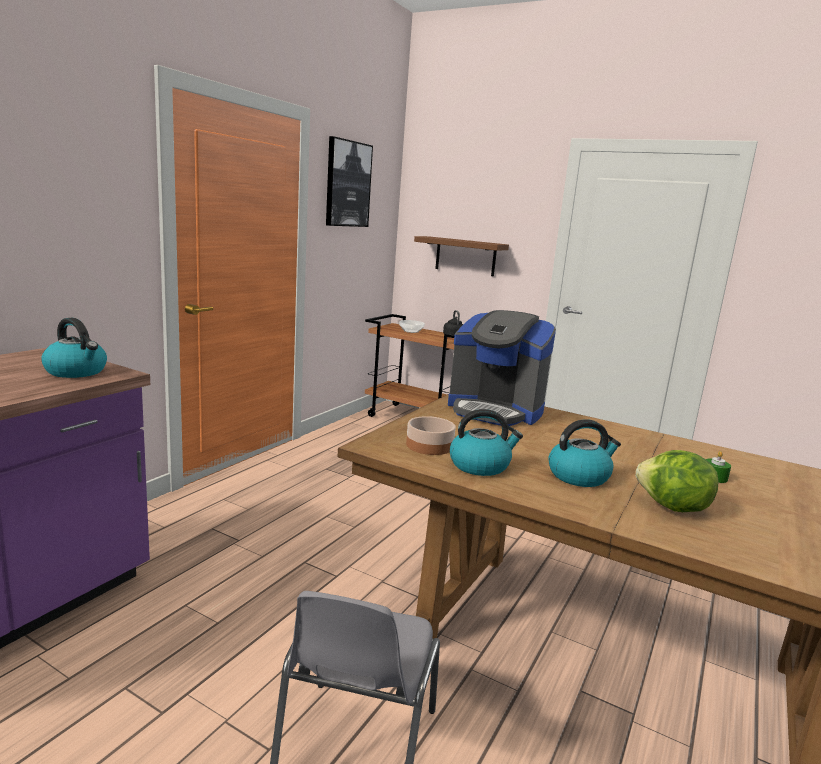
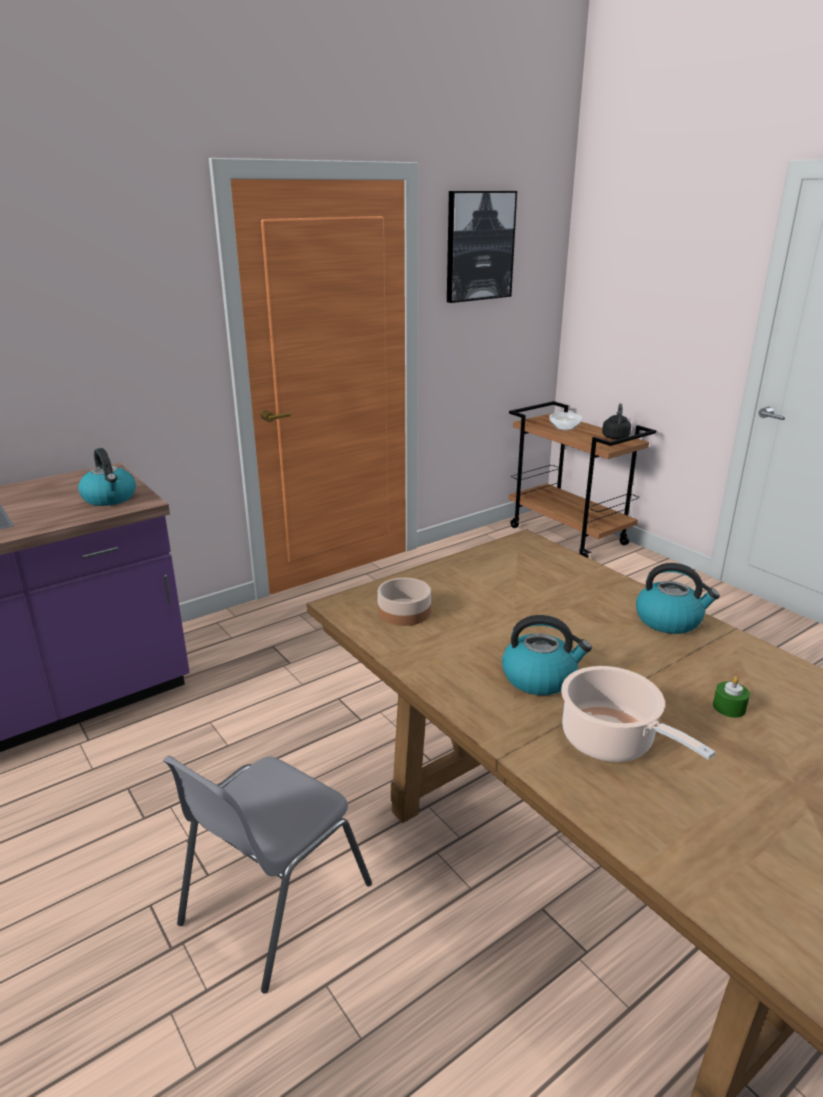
camera: 25 degrees right, 10 degrees up
(465, 256) = (642, 330): brown shelf -> none
(480, 465) = (435, 646): kettle -> kettle (669, 620)
(495, 410) = (534, 568): coffee machine -> none
(672, 508) = (612, 741): lettuce -> cooking pot

